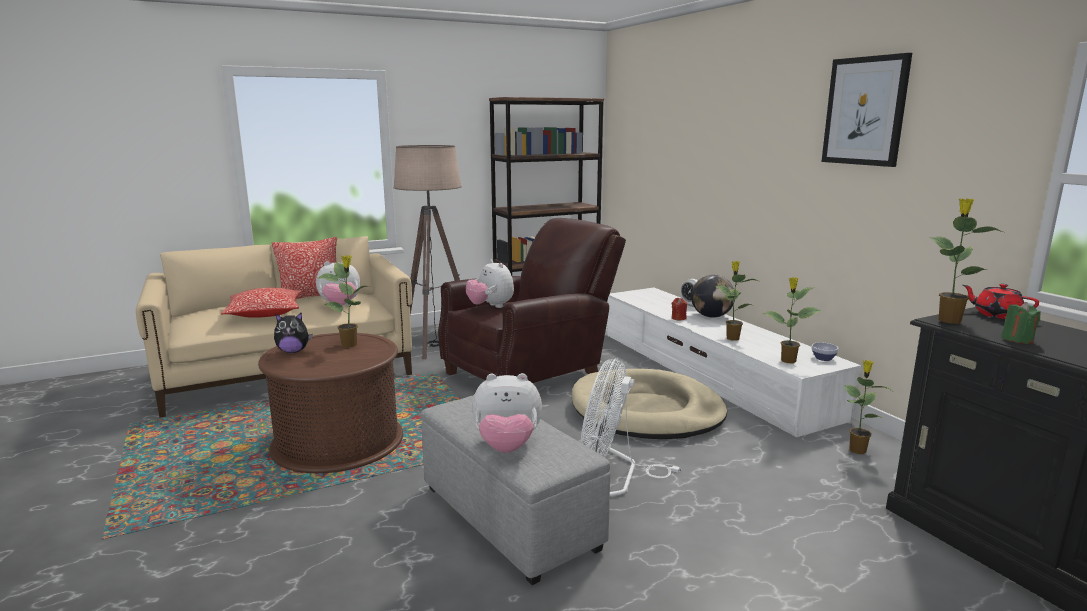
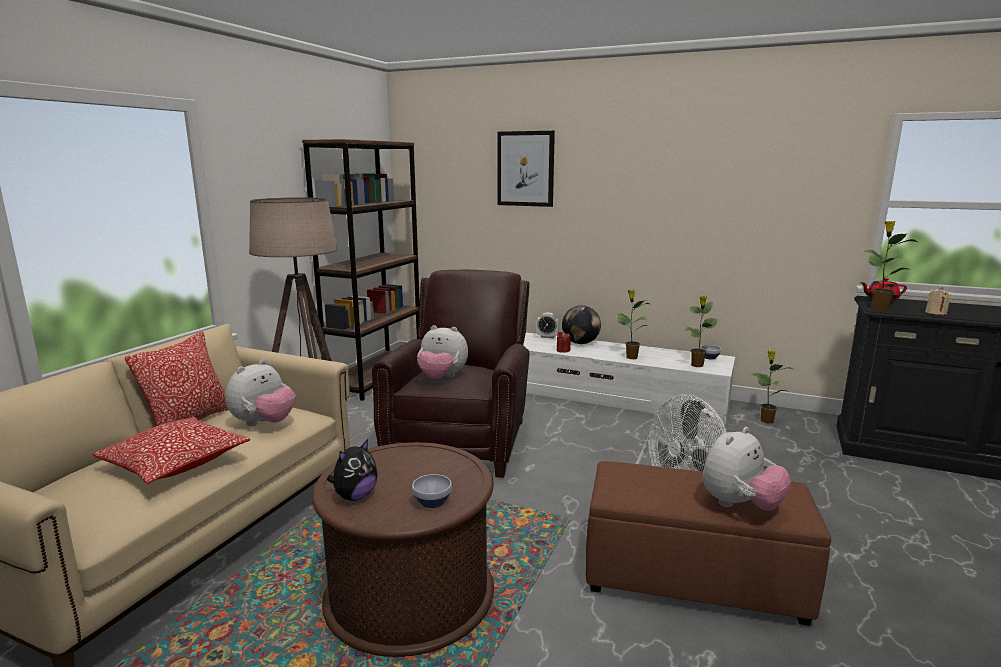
camera: 40 degrees left, 0 degrees up
(318, 366) = (431, 501): none -> bowl
(350, 345) = (403, 464): potted plant -> none
(510, 518) = (695, 579): grey ottoman -> brown ottoman
(646, 411) = (611, 440): beige dog bed -> none
(865, 111) = (724, 158): picture -> picture (525, 169)
(1017, 339) = (935, 313): green candle -> beige candle

